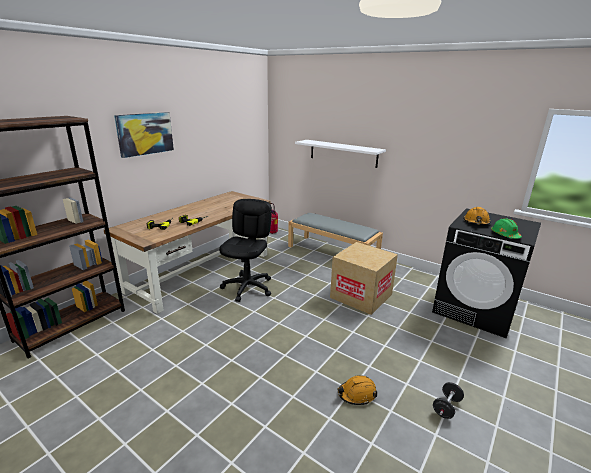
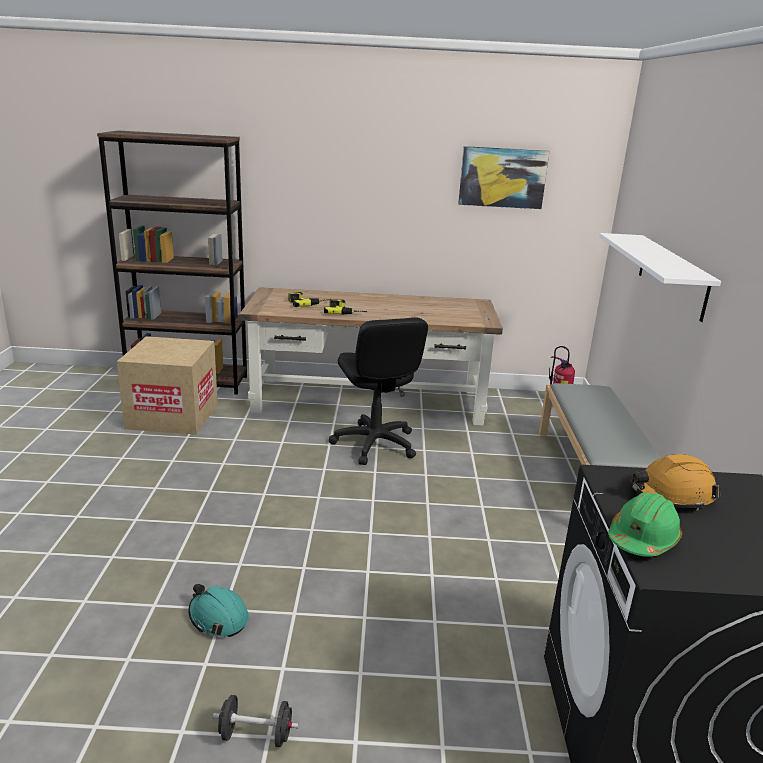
camera: 55 degrees right, 0 degrees up
(145, 134) = (343, 174): picture -> picture (502, 177)
(248, 287) = (374, 444): black office chair -> black office chair turned 90 degrees clockwise
(357, 394) = (218, 617): orange hard hat -> turquoise hard hat
(361, 296) = (486, 550): cardboard box -> cardboard box (173, 415)

